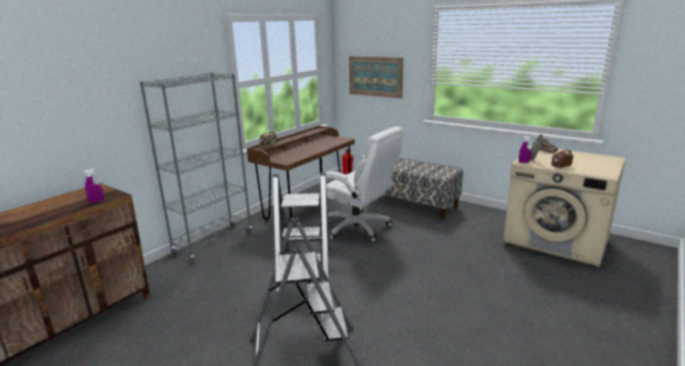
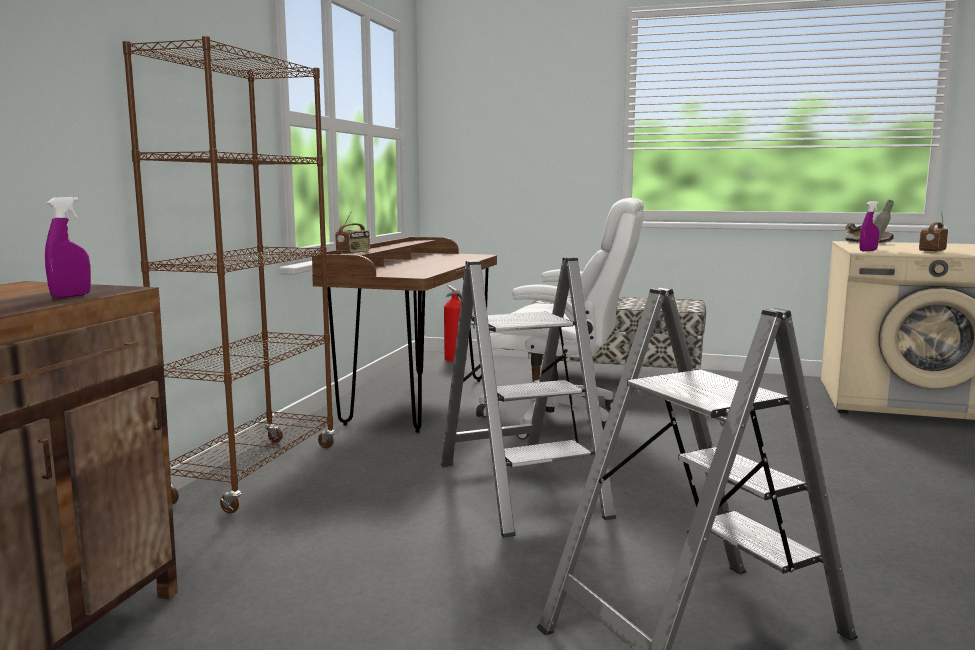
camera: 20 degrees left, 10 degrees down
(213, 243) = (255, 473): grey bookcase -> brown bookcase
(375, 76) = (509, 146): picture -> none

